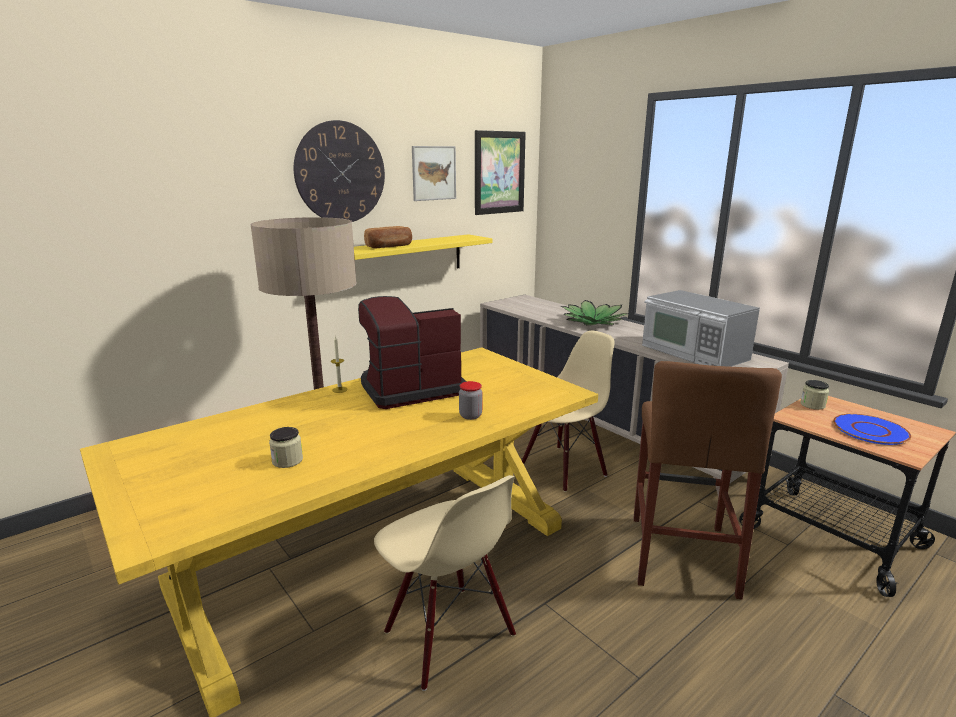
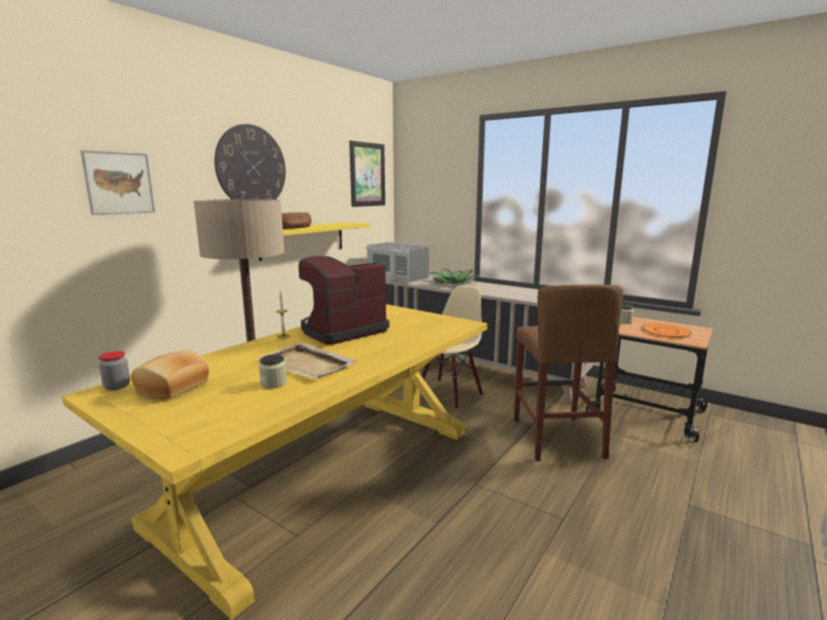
camera: 15 degrees left, 5 degrees down
(185, 452) = (174, 387): none -> bread
(340, 436) = (307, 364): none -> beige tray
(434, 173) = (321, 172): picture -> picture (119, 183)
(448, 635) = (411, 517): beige chair -> none
(470, 416) = (403, 342): jar -> jar (117, 386)
(693, 353) = (535, 296): microwave -> microwave (397, 277)
(870, 430) = (665, 332): blue plate -> orange plate

